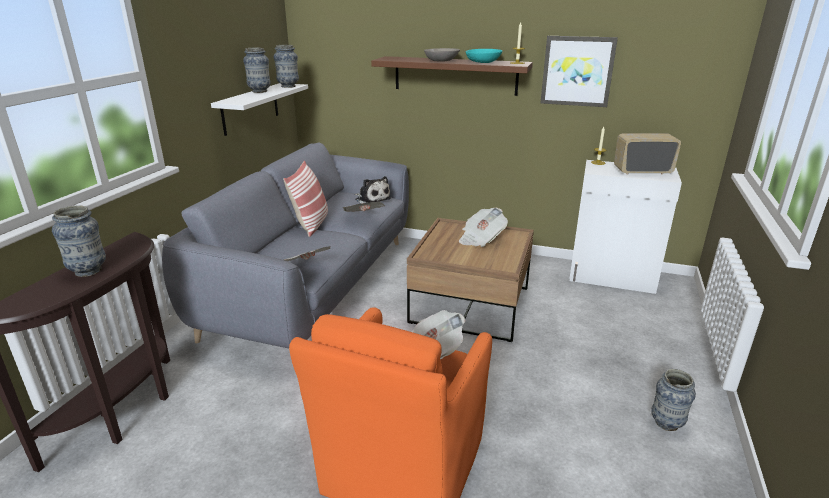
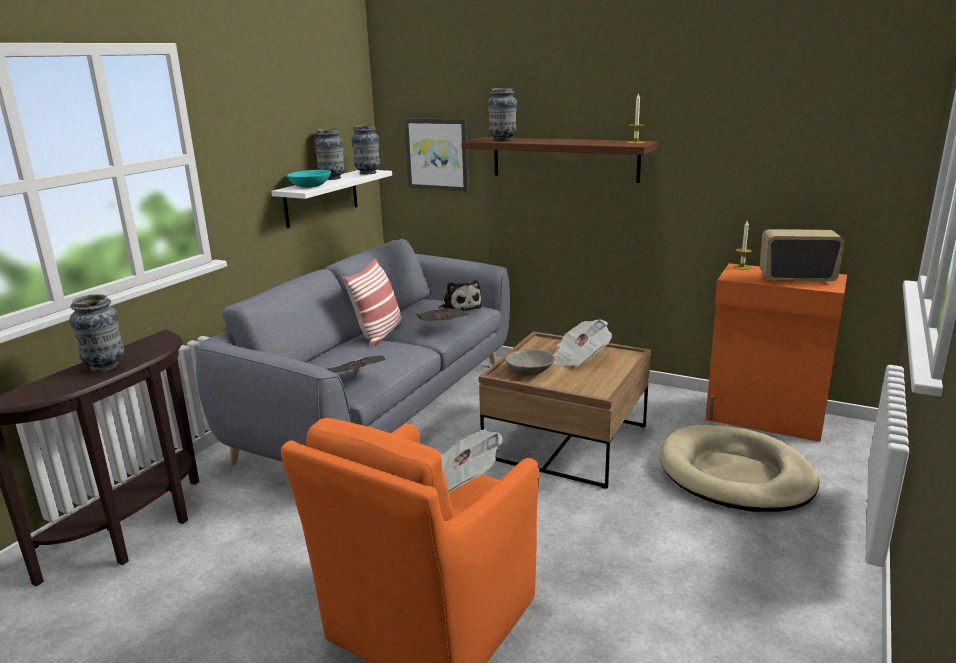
camera: 10 degrees right, 5 degrees down
(441, 60) = (544, 141): grey bowl -> grey bowl (530, 371)
(483, 62) = (594, 142): turquoise bowl -> turquoise bowl (310, 186)
(577, 71) = (713, 152): picture -> picture (437, 154)
(603, 323) = (735, 474): none -> beige dog bed
(612, 277) = (765, 419): white cabinet -> orange cabinet
(666, 423) = (784, 601): vase -> vase (502, 140)

